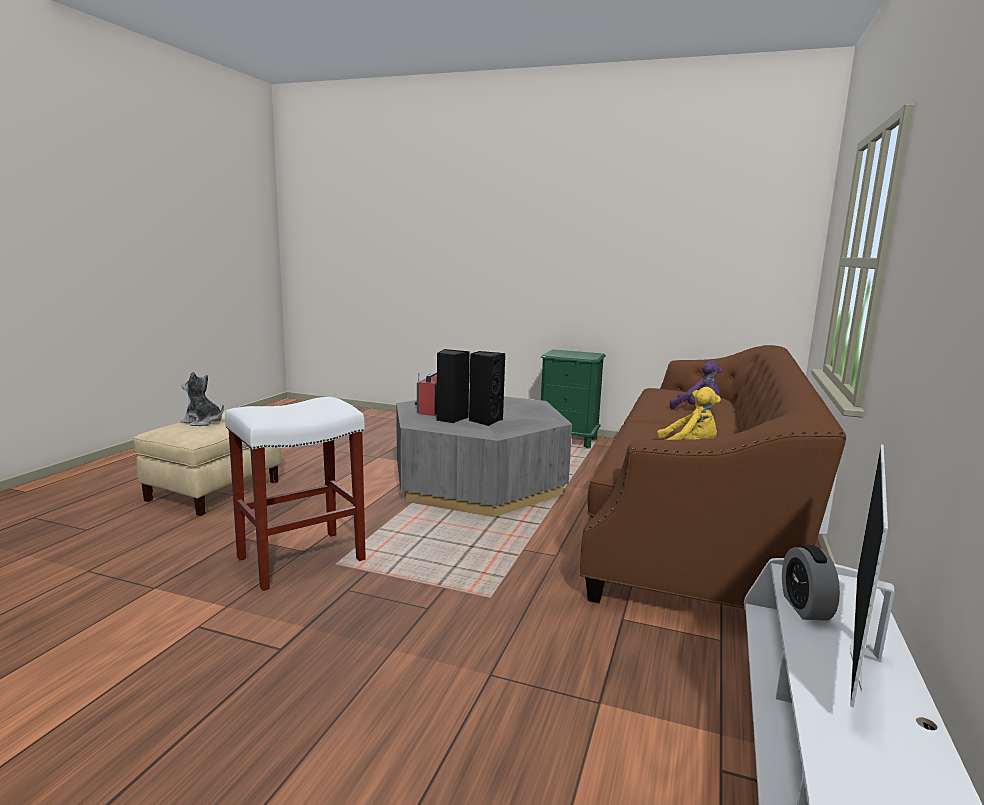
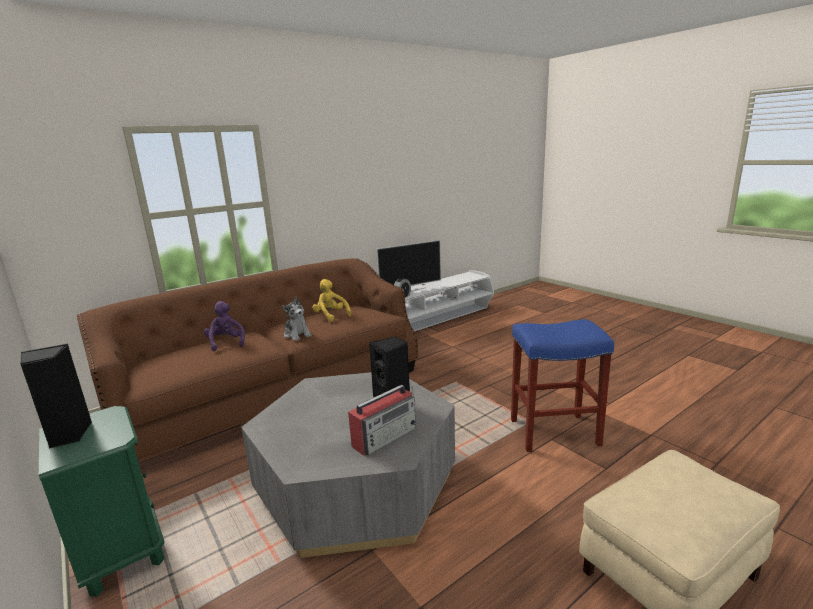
camera: 145 degrees left, 5 degrees up
(203, 422) = (694, 504): plush toy -> plush toy (297, 334)
(302, 558) = (553, 433): white stool -> blue stool
(485, 421) = (367, 398): black speaker -> black speaker (67, 435)

